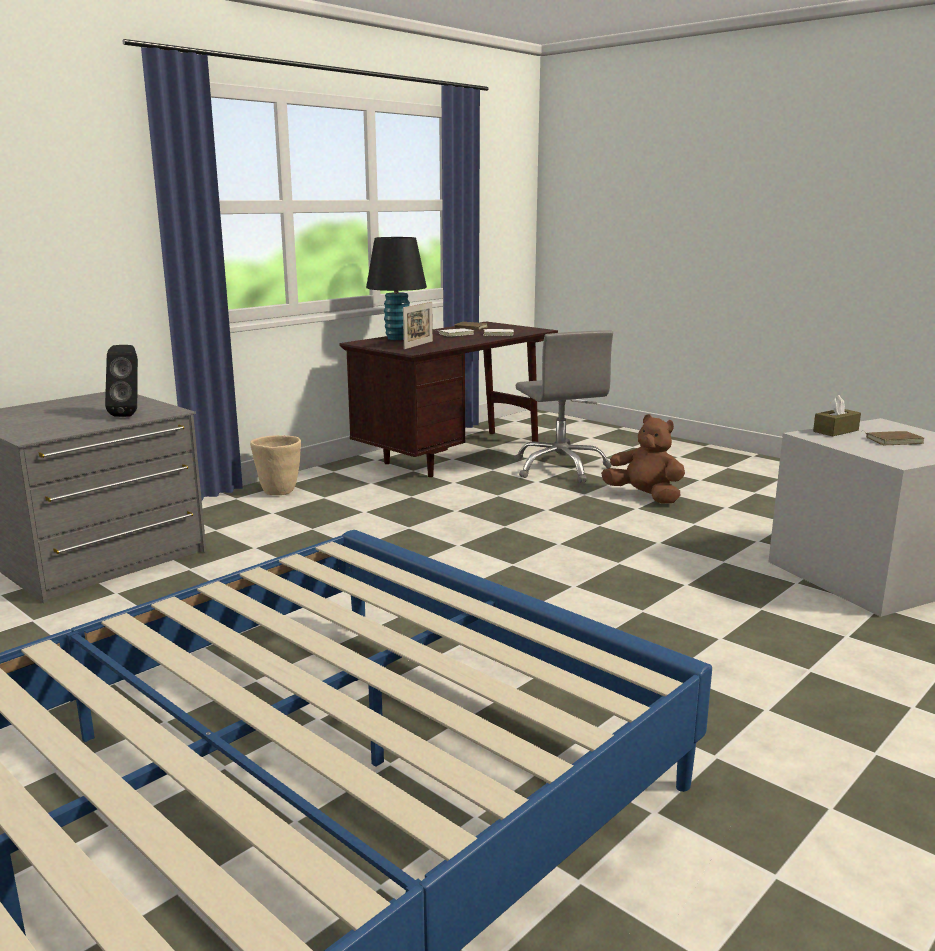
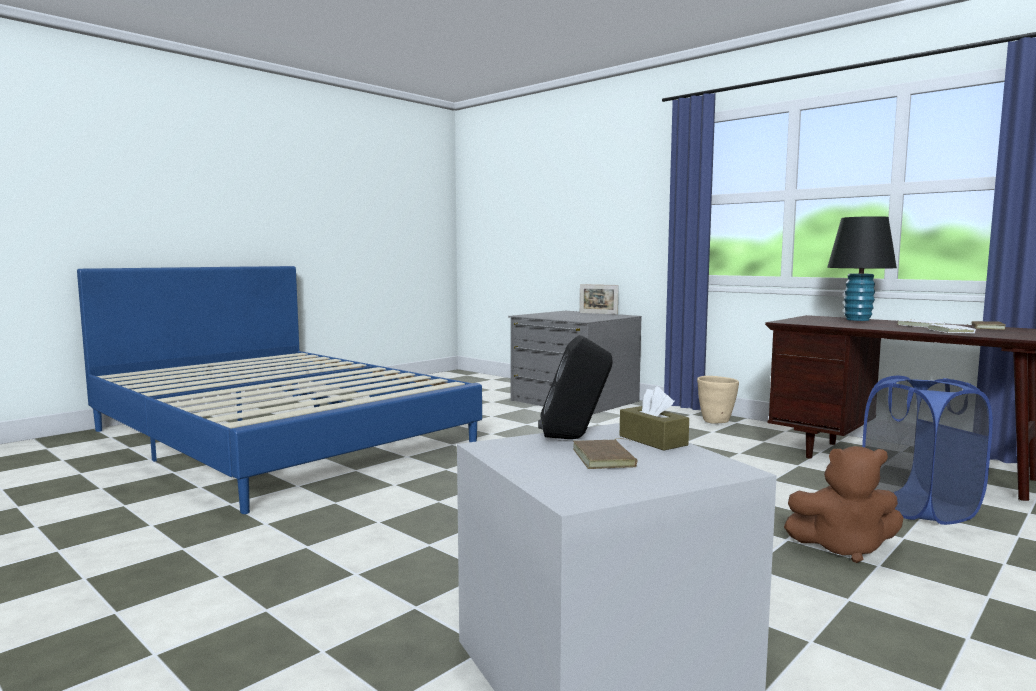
camera: 90 degrees right, 10 degrees down
(129, 414) = (573, 318): black speaker -> black speaker (574, 438)
(418, 345) = (826, 322): picture frame -> picture frame (598, 313)
(560, 468) = (918, 509): grey office chair -> blue laundry basket
(645, 496) = (843, 548): brown plush toy -> brown plush toy turned 60 degrees clockwise

